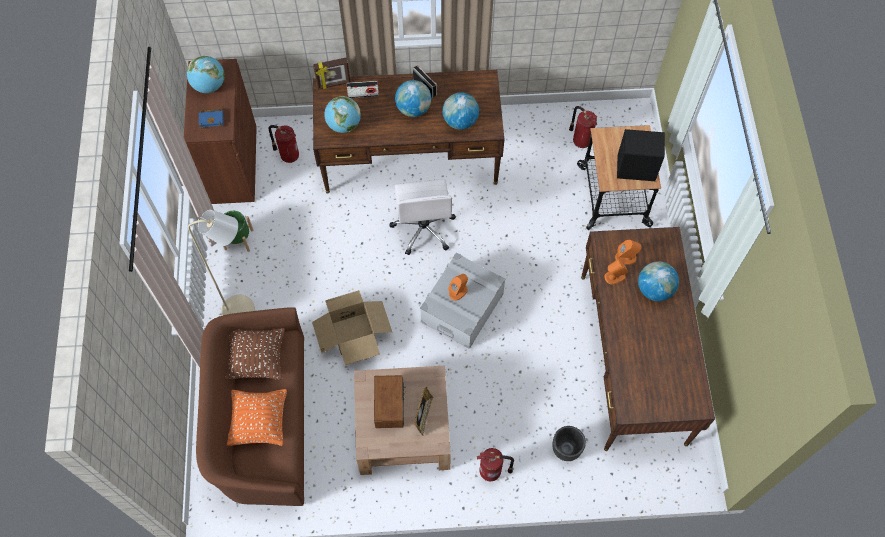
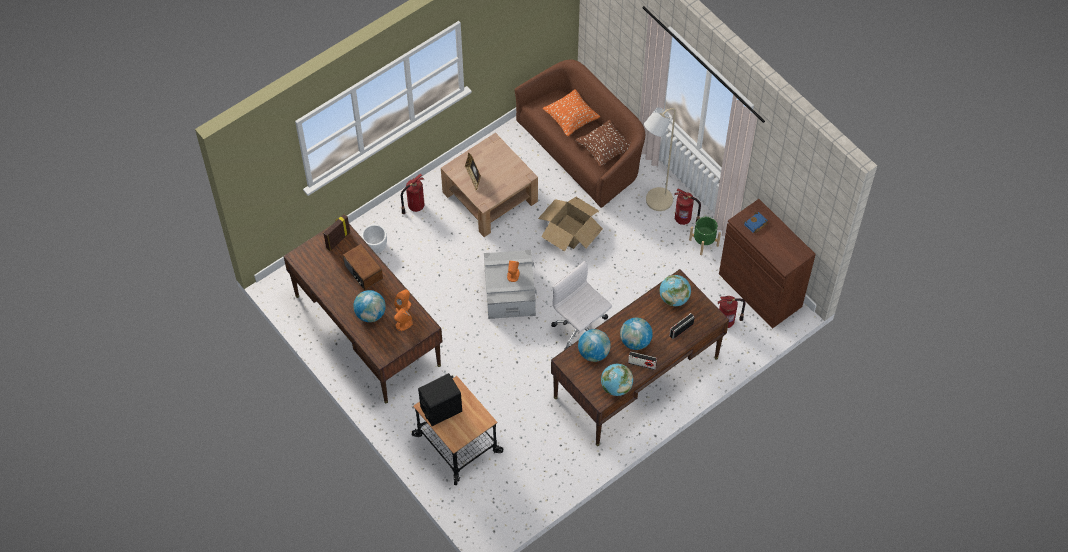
camera: 145 degrees right, 5 degrees down
(209, 86) = (781, 245): globe -> globe (616, 387)
(333, 84) = (709, 324): picture frame -> picture frame (337, 240)
(390, 405) = (498, 171): radio -> radio (363, 272)
(566, 449) = (375, 247): black planter -> white planter
(581, 140) = (514, 475): fire extinguisher -> fire extinguisher (684, 219)

